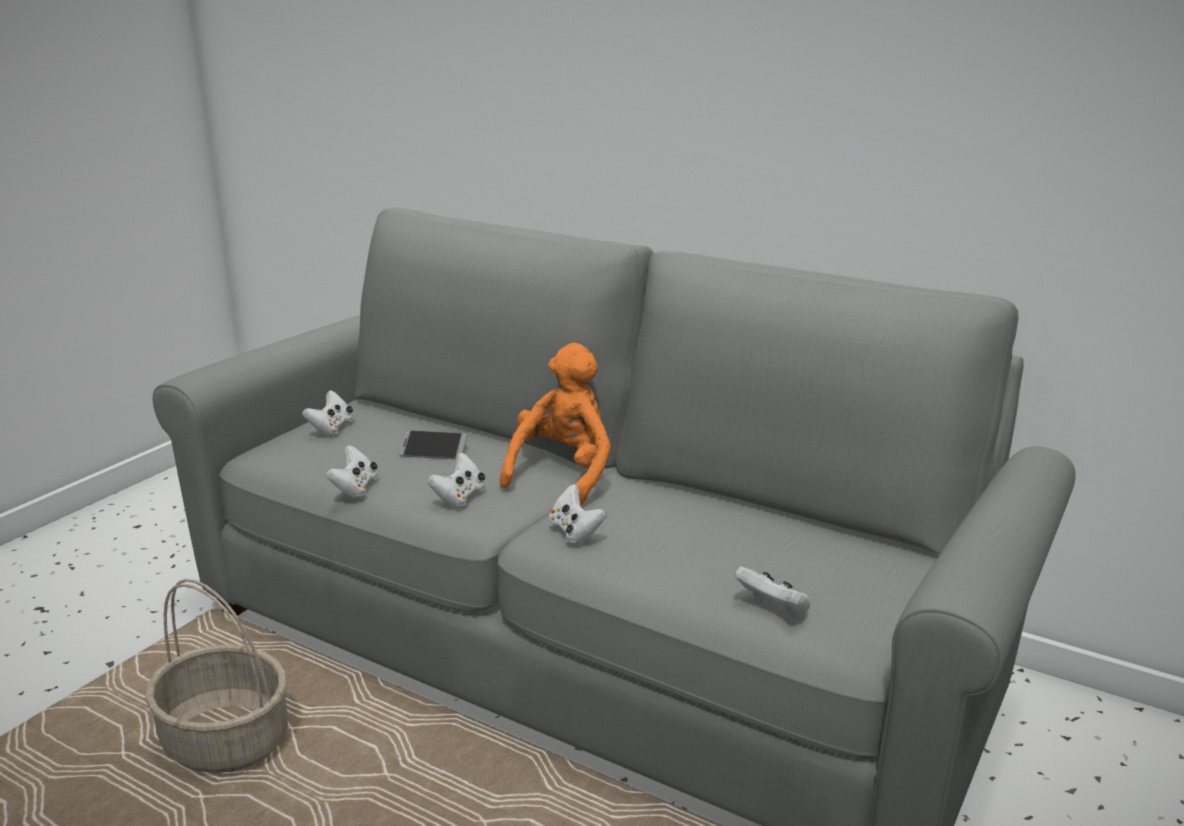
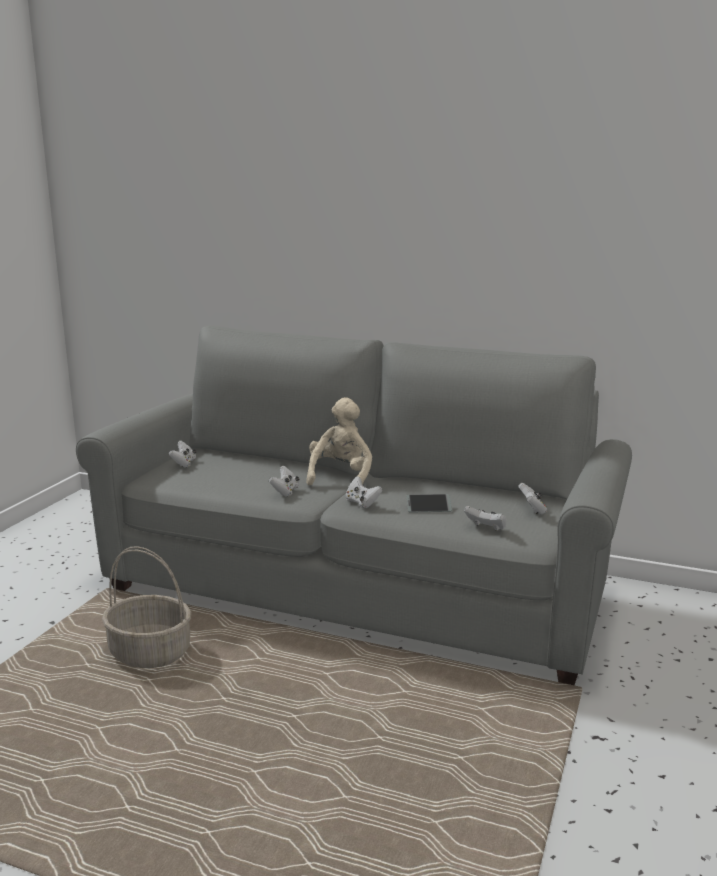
camera: 10 degrees left, 5 degrees down
(355, 489) = (218, 492): white game controller -> white game controller (532, 509)
(434, 451) = (256, 471): phone -> phone (428, 508)
(563, 473) = (340, 477): orange plush toy -> beige plush toy

